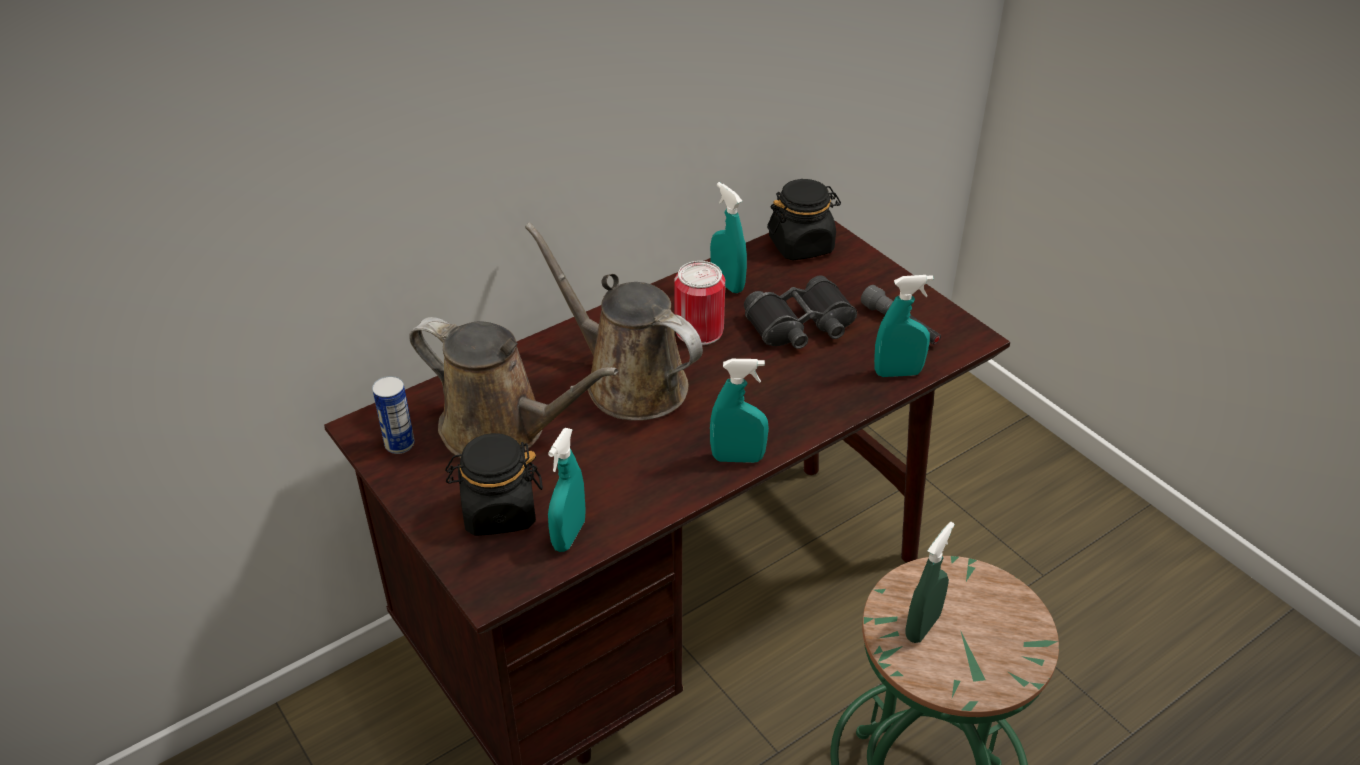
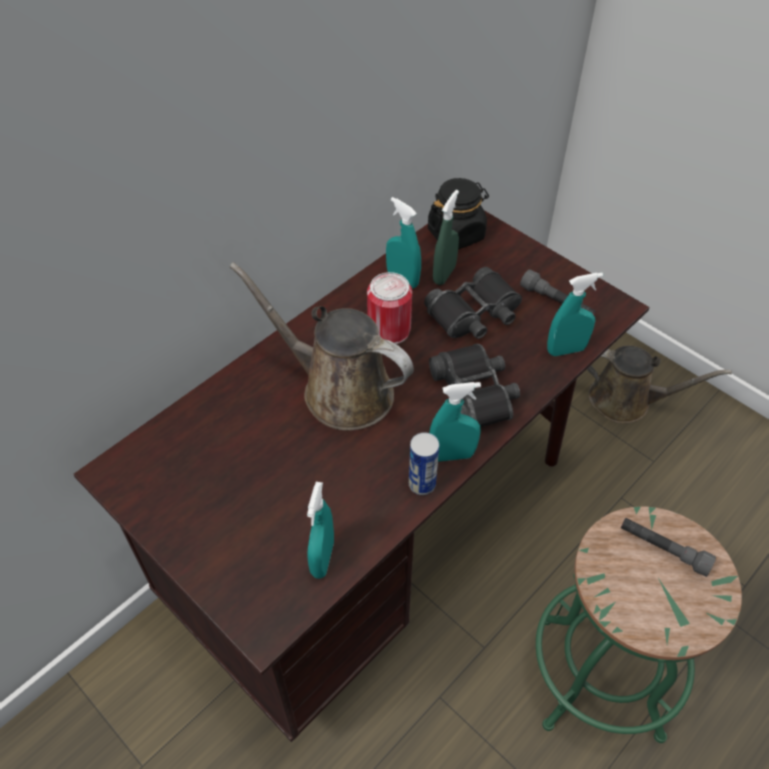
camera: 10 degrees left, 10 degrees up
(399, 444) = (148, 485): can -> can (422, 484)
(498, 512) = (254, 543): black jar -> none
(502, 430) = (238, 456): brown watering can -> brown watering can (626, 401)
(780, 402) = (475, 393): none -> black binoculars
(922, 626) = (627, 580): green spray bottle -> green spray bottle (444, 274)
(974, 602) = (663, 549): none -> grey flashlight

